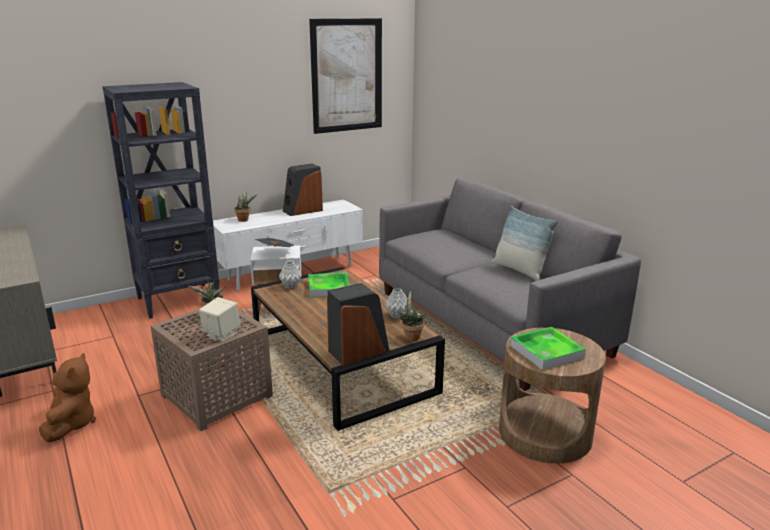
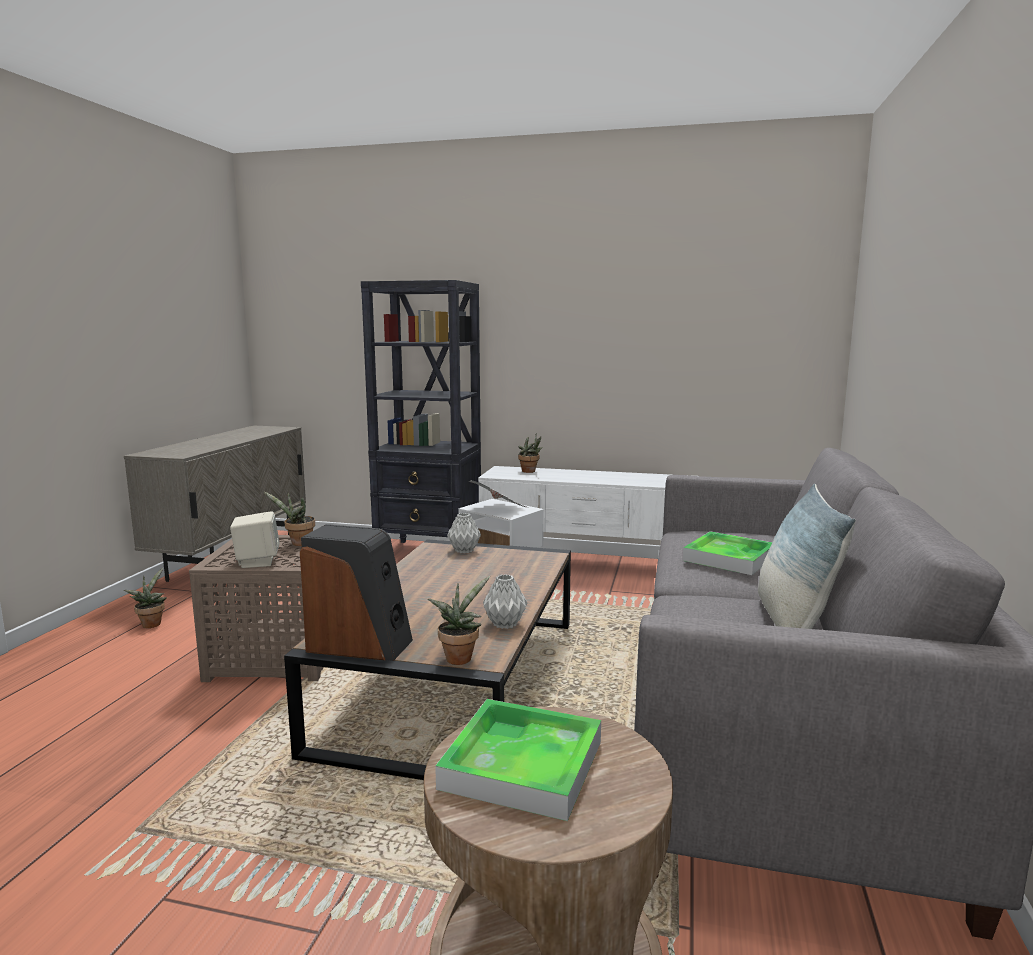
camera: 45 degrees right, 10 degrees down
(71, 424) = (151, 623): brown plush toy -> potted plant
(302, 210) = (616, 476): speaker -> none
(328, 288) = (499, 565): tray -> tray (729, 558)
(347, 76) = (722, 285): picture -> none

